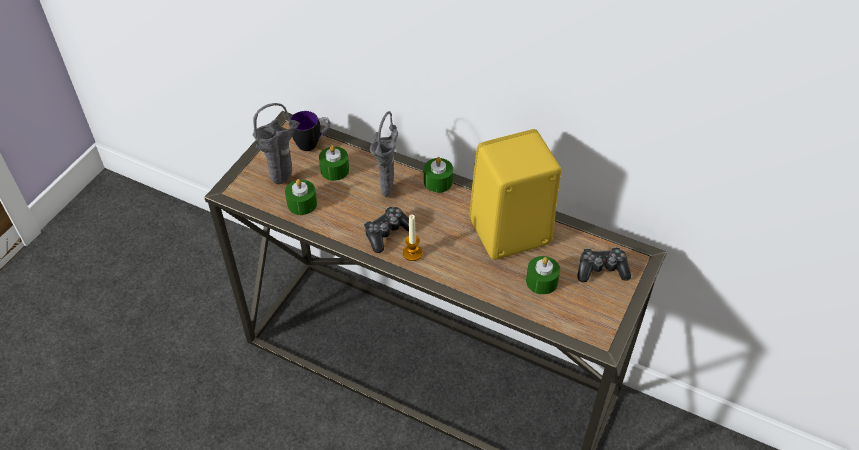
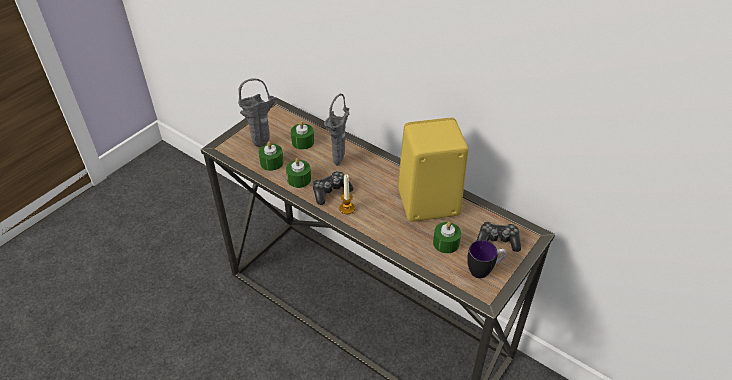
camera: 10 degrees right, 5 degrees down
(312, 143) = (291, 121): mug -> mug (484, 270)
(438, 181) = (380, 159): green candle -> green candle (299, 179)

